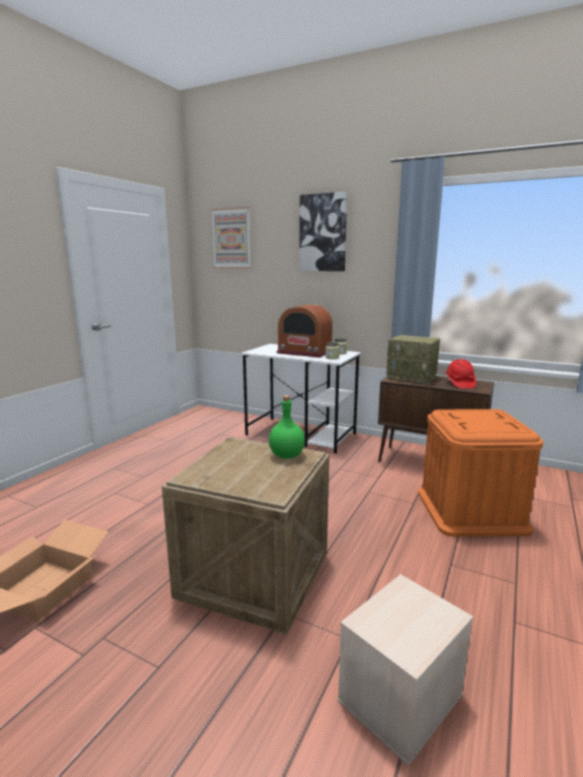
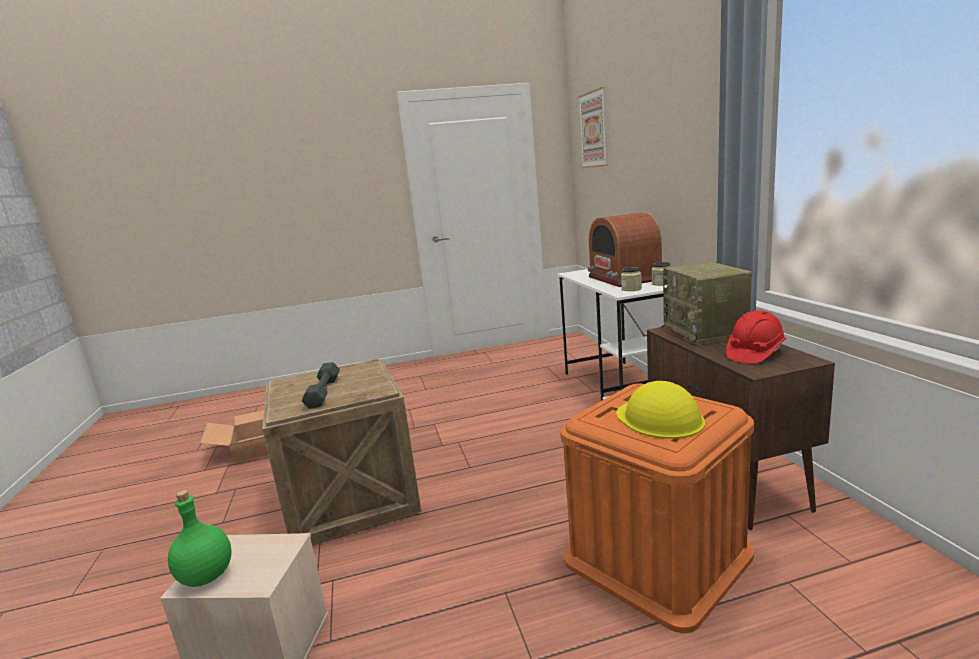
camera: 50 degrees right, 0 degrees up
(261, 470) = (323, 392): none -> grey dumbbell
(286, 455) = (367, 386): green bottle -> green bottle (206, 576)
(323, 233) = (662, 109): picture -> none
(490, 421) = (659, 418): none -> yellow hard hat

